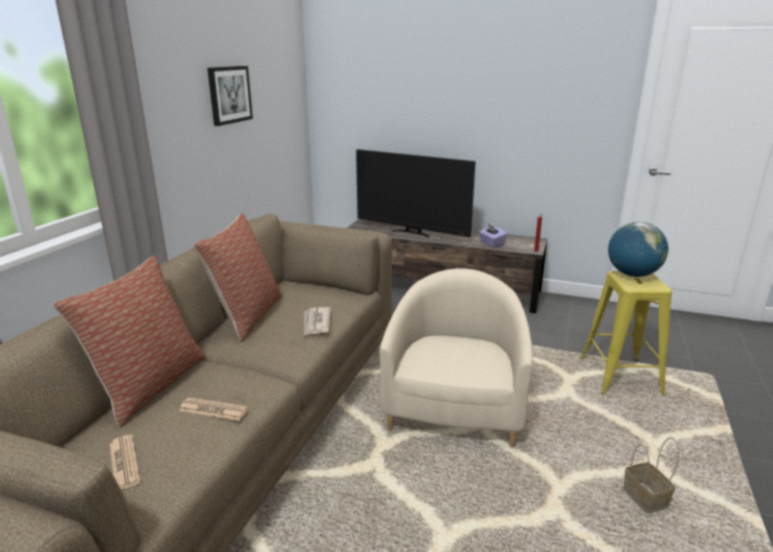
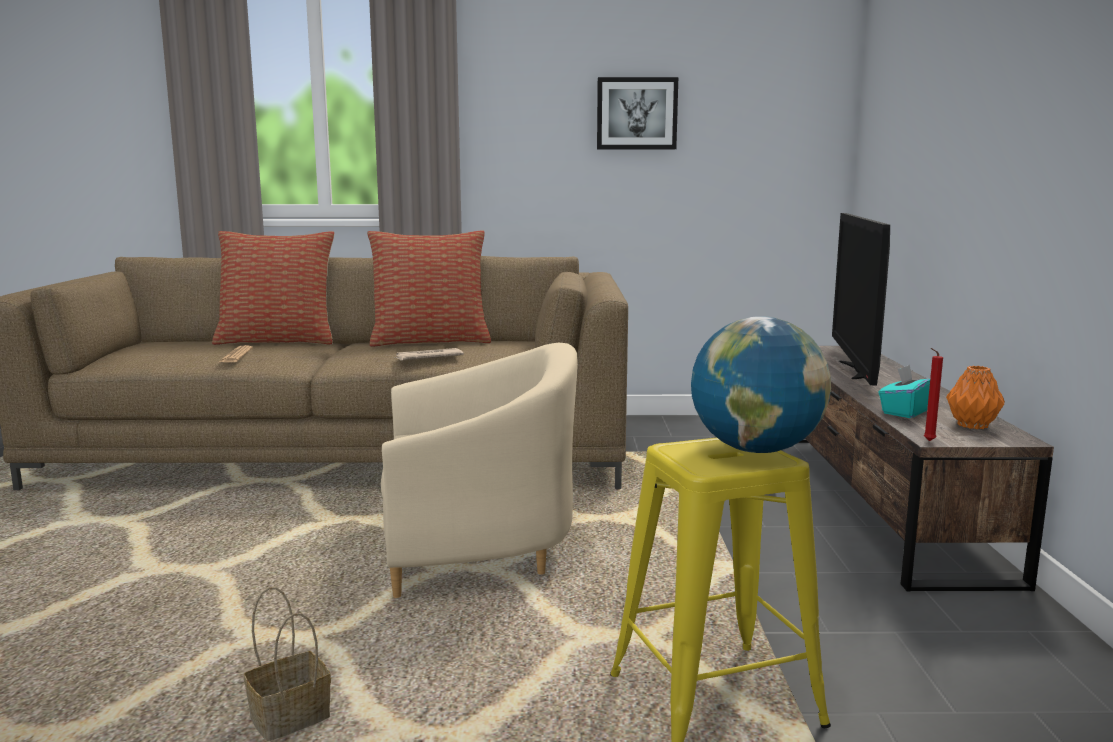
camera: 70 degrees right, 10 degrees down
(124, 462) = (161, 350): newspaper -> none
(491, 244) = (905, 412): purple tissue box -> turquoise tissue box
(517, 240) = (972, 426): none -> orange vase

